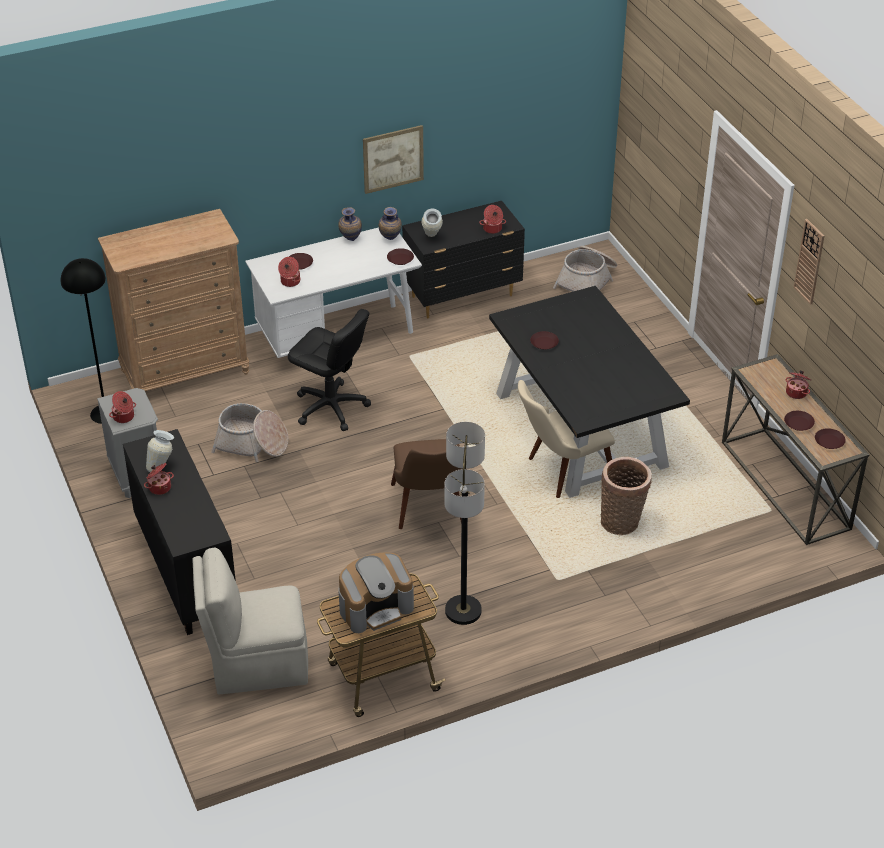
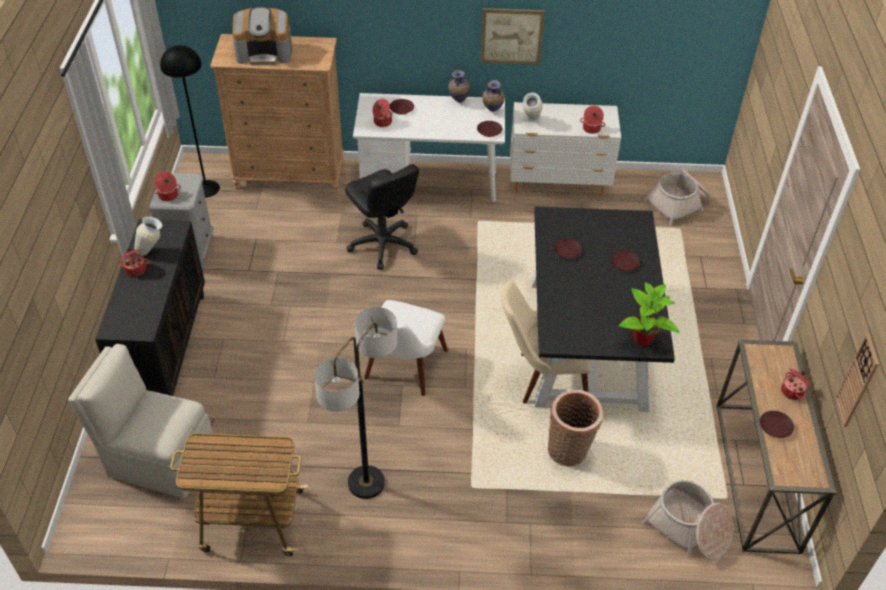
camera: 25 degrees right, 5 degrees up
(251, 444) = (297, 254): basket -> basket (689, 528)
(375, 607) = (233, 460): coffee machine -> coffee machine (265, 53)
(430, 511) = (401, 372): brown chair -> white chair
(463, 296) = (559, 183): black dresser -> white dresser
(655, 393) = (643, 339): none -> potted plant
(809, 261) = (848, 259): wall clock -> wall clock (857, 381)
(829, 441) = (798, 460): brown plate -> brown plate (624, 262)

